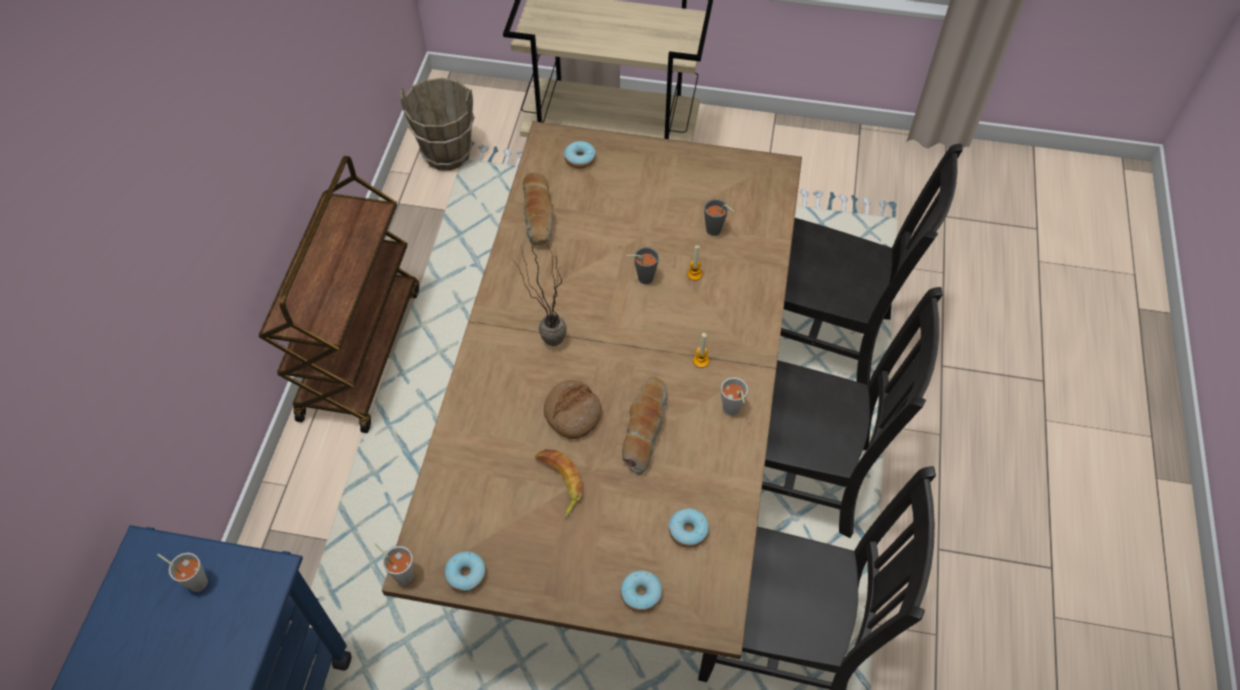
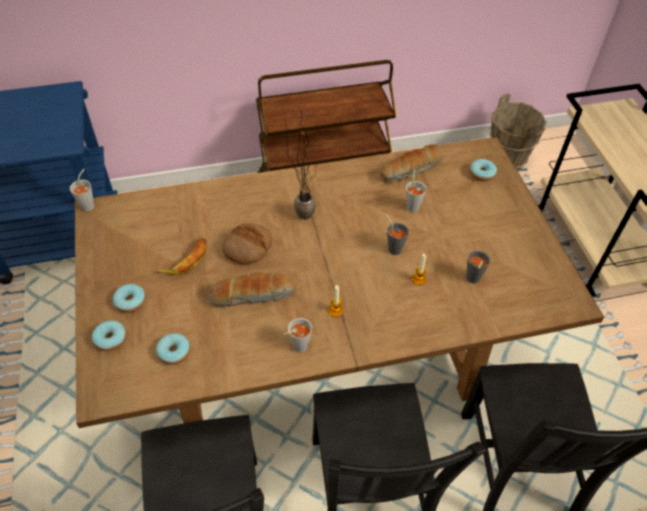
camera: 65 degrees right, 5 degrees down
(194, 580) = (53, 117): grey cup -> grey cup (412, 205)
(466, 575) = (97, 236): donut -> donut (130, 302)

